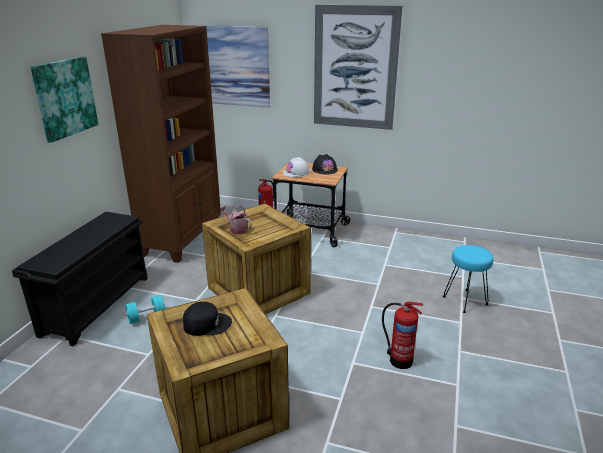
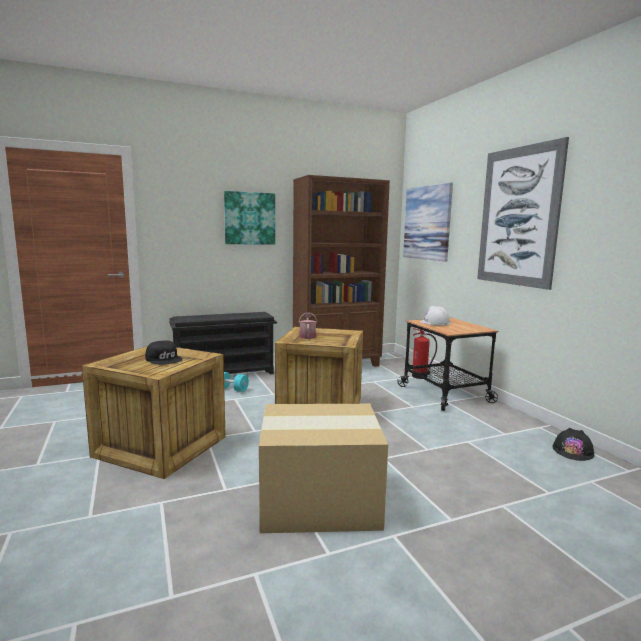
camera: 50 degrees right, 15 degrees down
(324, 169) = (468, 327): black hard hat -> black hard hat (573, 451)
(399, 360) = (321, 501): fire extinguisher -> cardboard box
(464, 301) = (499, 509): turquoise stool -> none

